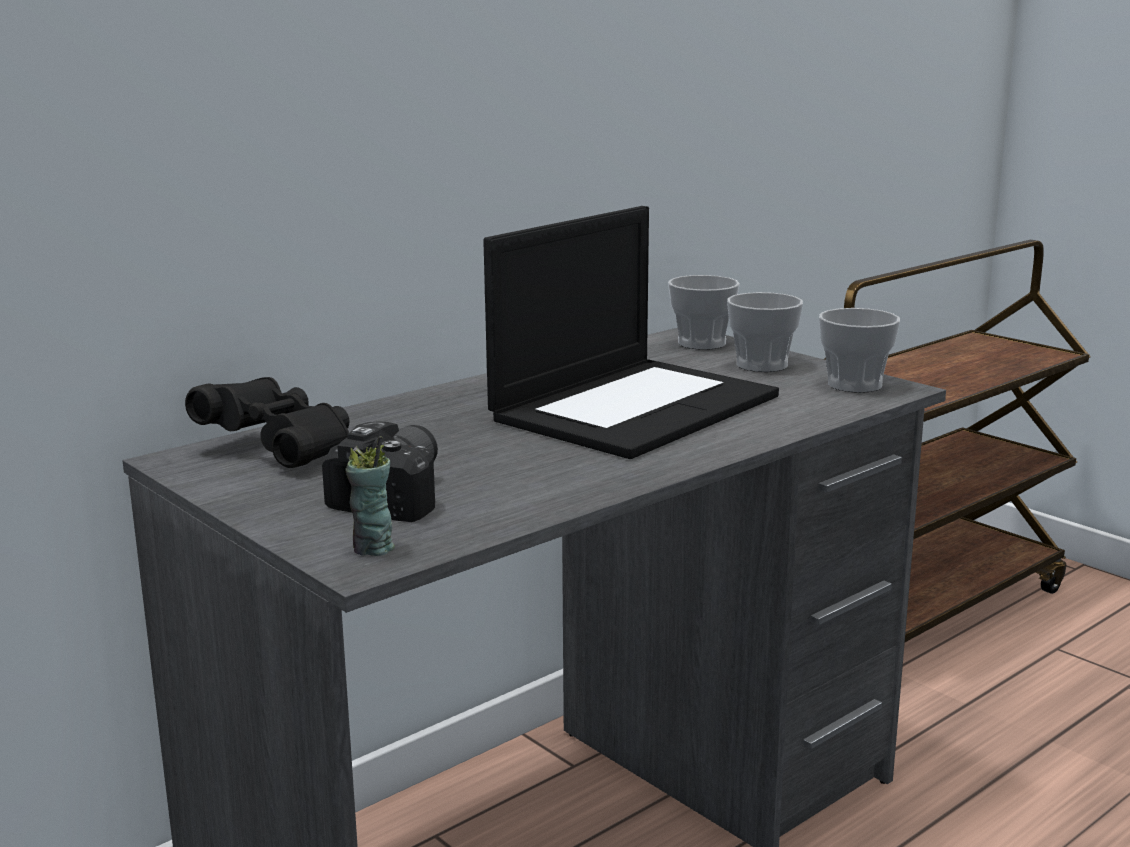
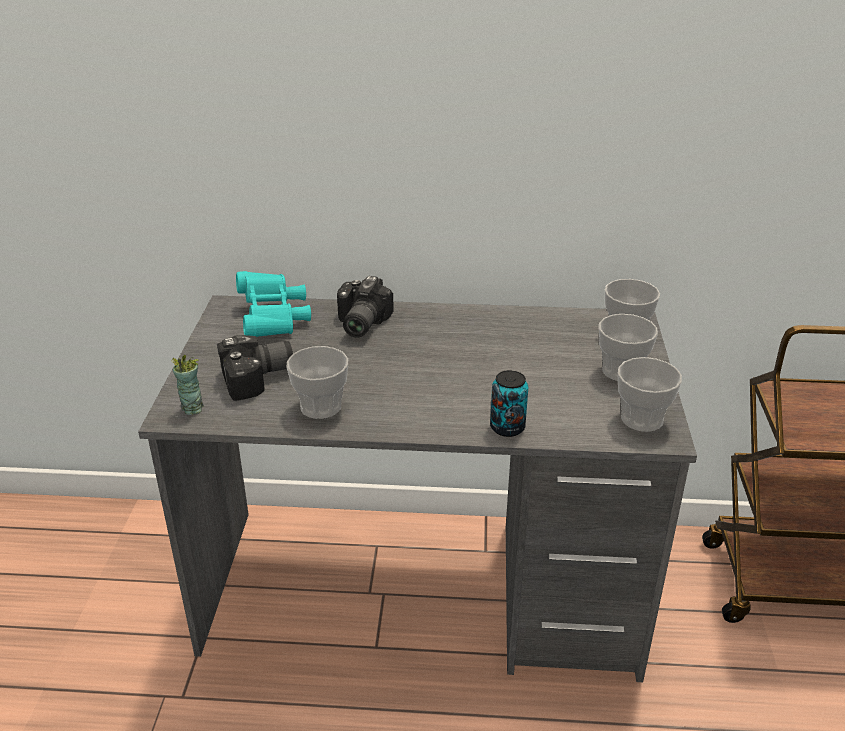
camera: 45 degrees right, 15 degrees up
(282, 449) = (273, 319): black binoculars -> turquoise binoculars
(409, 418) = (359, 324): none -> camera
(538, 486) = (320, 407): none -> cup
(635, 406) = (477, 371): laptop -> none
(764, 429) = (507, 427): none -> can

